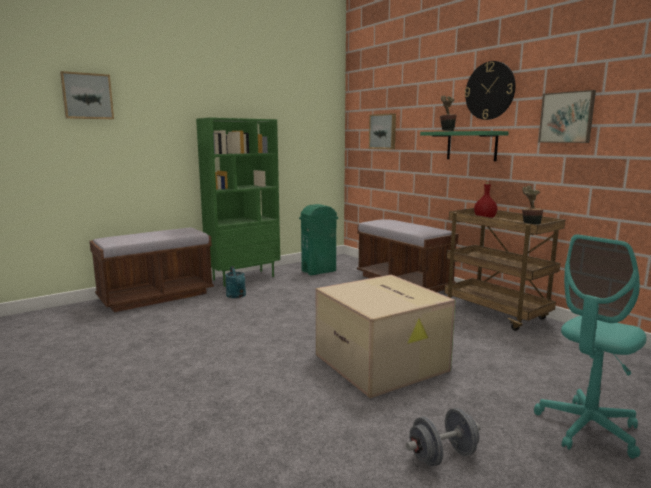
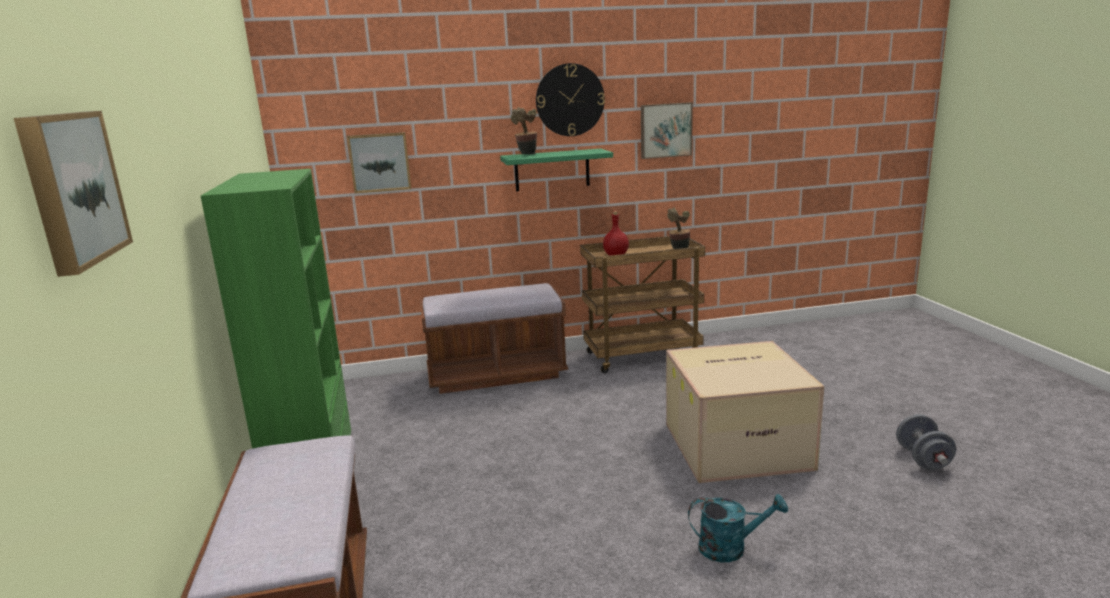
camera: 65 degrees left, 5 degrees up
(237, 296) = (413, 518): turquoise watering can -> turquoise watering can (730, 548)
(319, 271) = (373, 421): green trash can -> none
(587, 429) = (879, 391): turquoise office chair -> none

